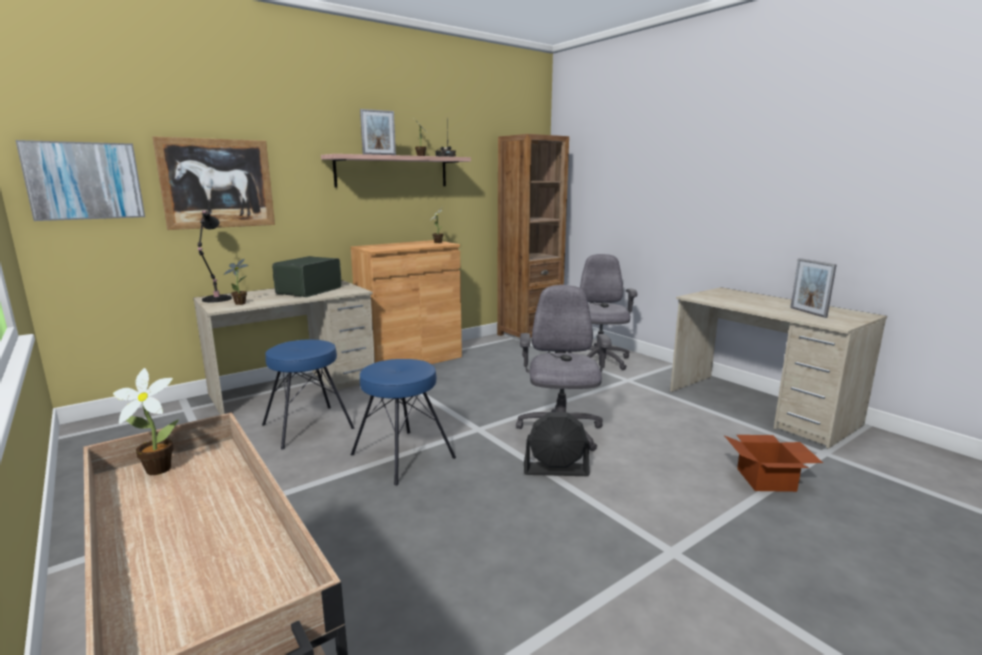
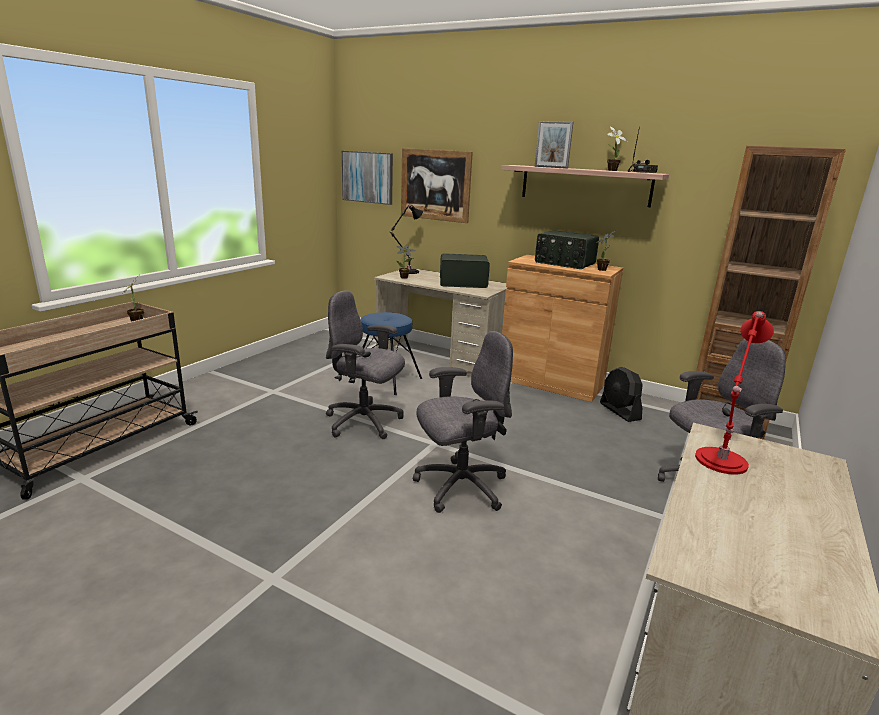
camera: 65 degrees right, 5 degrees up
(402, 456) = (364, 423): blue stool -> grey office chair
(403, 244) = (564, 263): none -> radio
(556, 470) = (384, 495): black fan -> black fan (619, 411)
(728, 302) = (720, 463): none -> red table lamp
(768, 480) = (454, 662): cardboard box -> none
(808, 312) = (749, 540): picture frame -> none

